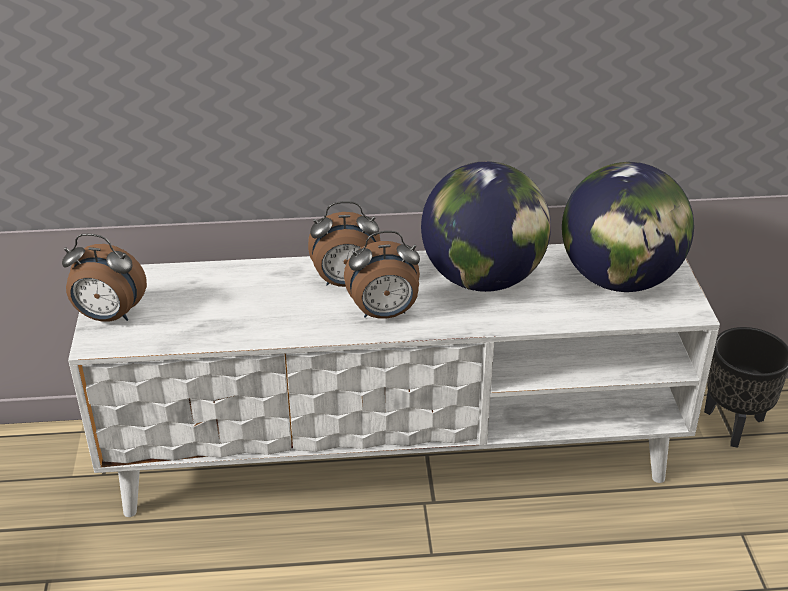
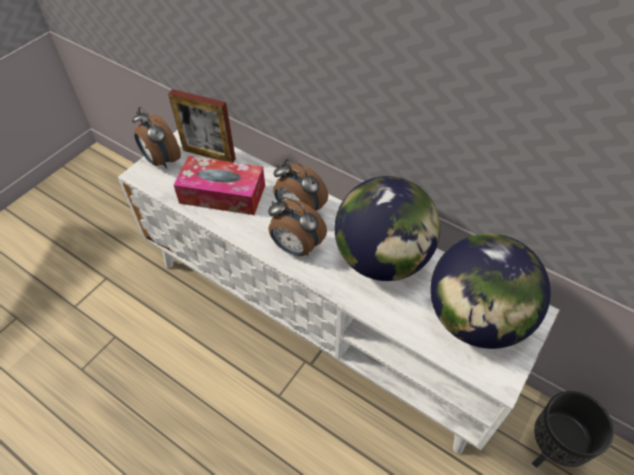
camera: 40 degrees right, 15 degrees up
(166, 283) = (209, 154): none -> picture frame
(236, 310) = (222, 194): none -> tissue box

